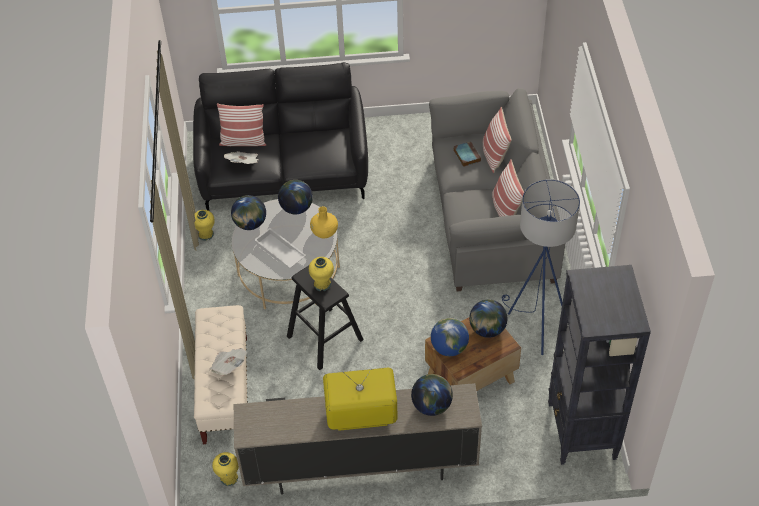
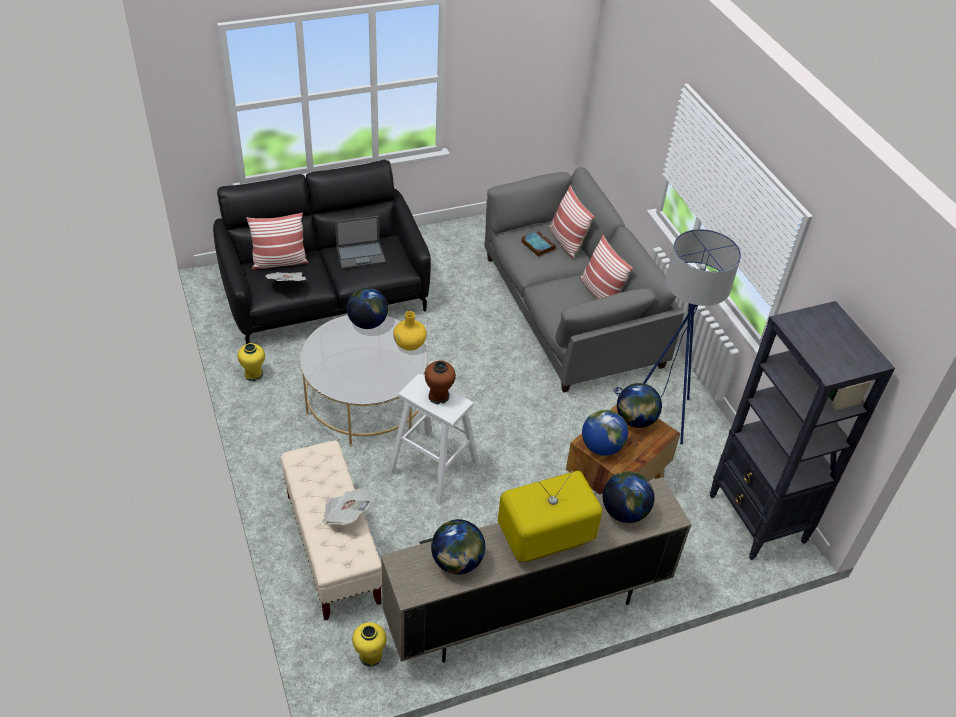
camera: 20 degrees left, 5 degrees down
(250, 224) = (318, 347): globe -> globe (457, 562)
(279, 252) = (363, 373): white tray -> none
(312, 144) = (361, 255): none -> laptop
(322, 284) = (439, 396): yellow vase -> brown vase
(324, 338) = (433, 467): black stool -> white stool

